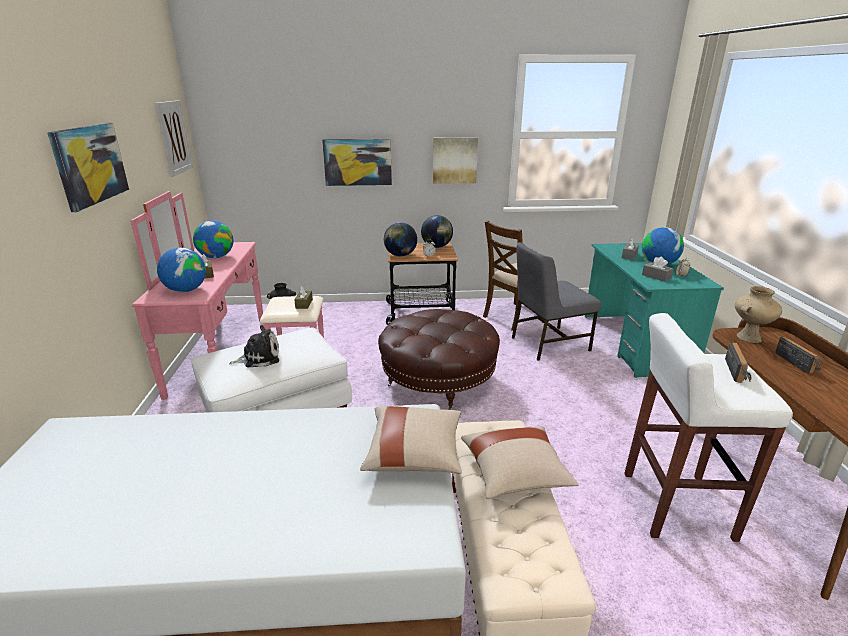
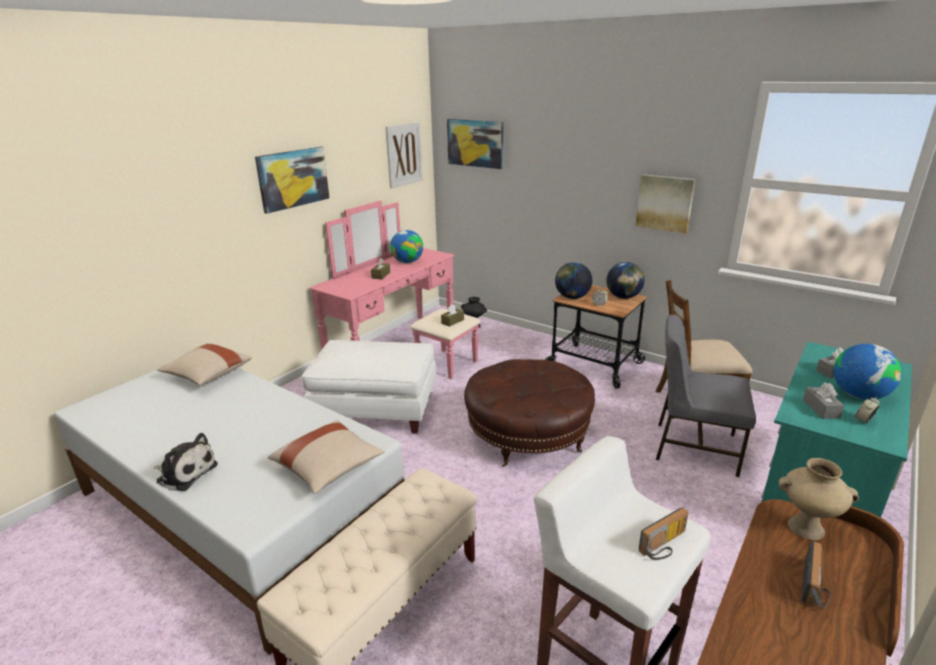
camera: 40 degrees right, 0 degrees up
(186, 290) = (351, 285): globe -> none
(259, 357) = (360, 355): plush toy -> plush toy (185, 472)
(357, 162) = (562, 192): picture -> picture (475, 143)
(515, 474) = (400, 529): beige pillow -> beige pillow (208, 375)

